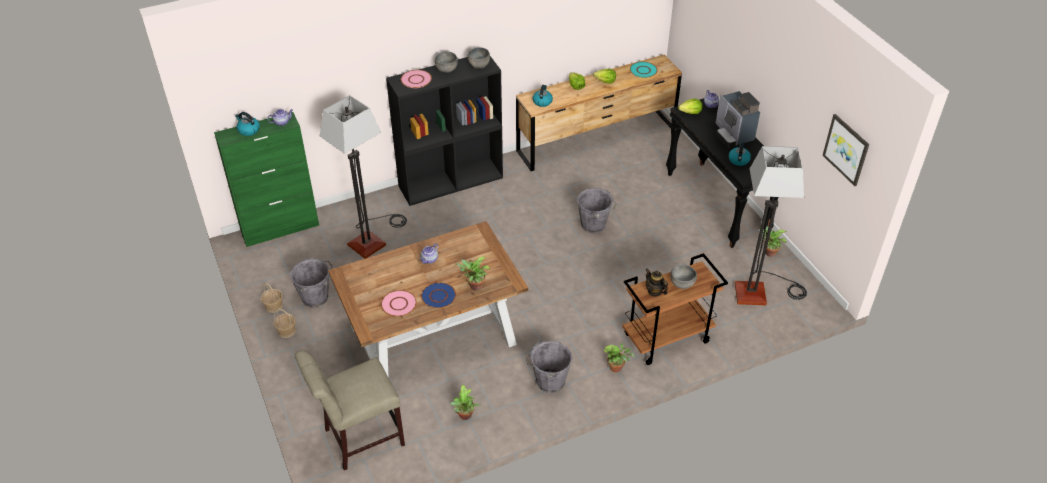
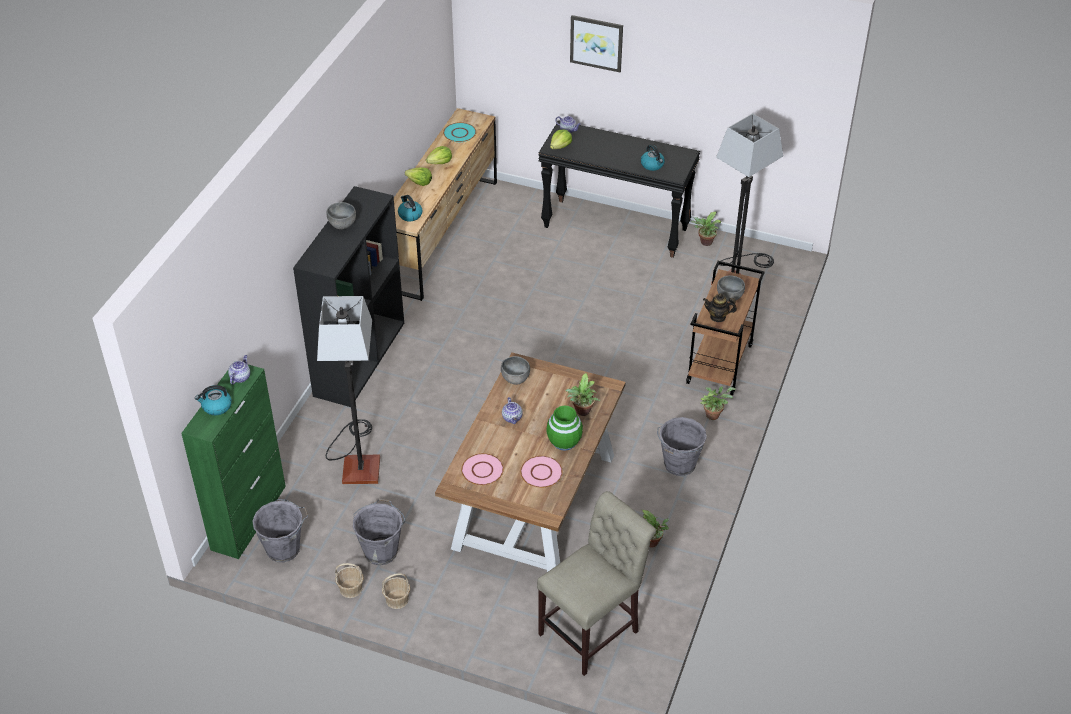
camera: 45 degrees left, 0 degrees up
(359, 438) = (593, 630): beige chair -> beige chair turned 150 degrees counterclockwise
(416, 79) = (327, 251): pink plate -> pink plate (482, 470)
(438, 296) = (564, 441): blue plate -> green vase
(479, 66) = (367, 203): grey bowl -> grey bowl (515, 379)
(594, 225) = (542, 311): grey bucket -> grey bucket (284, 548)
(733, 134) = (619, 145): coffee machine -> none
(846, 149) = (773, 97): picture -> picture (596, 43)

